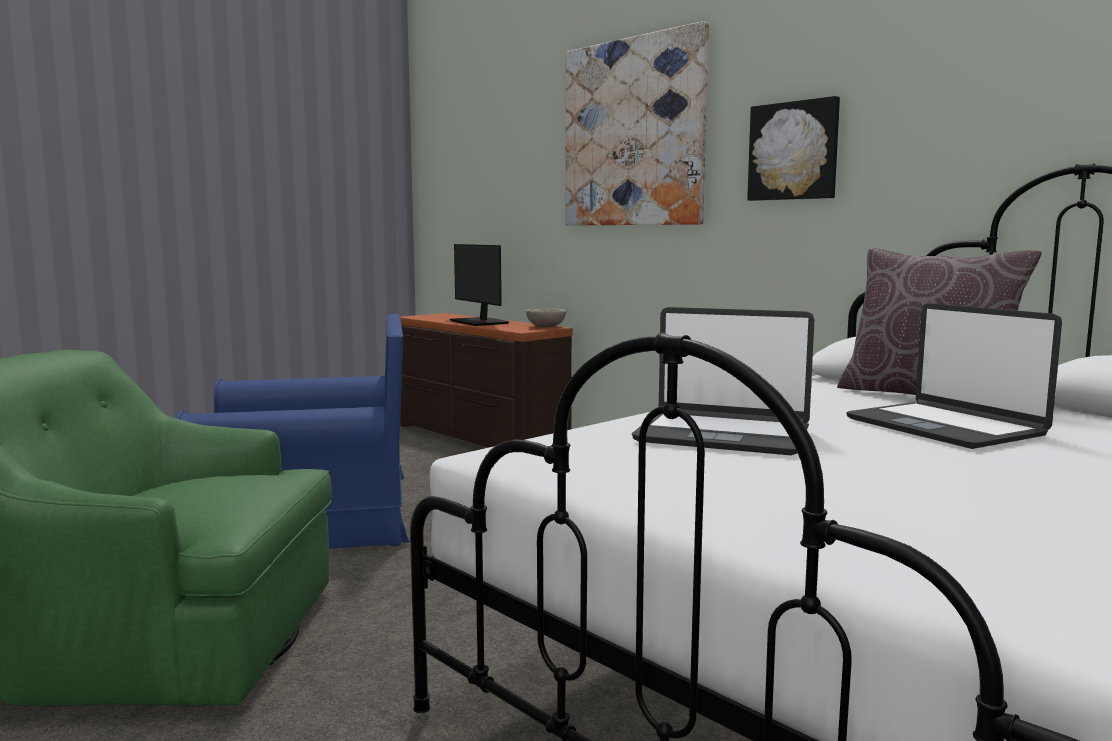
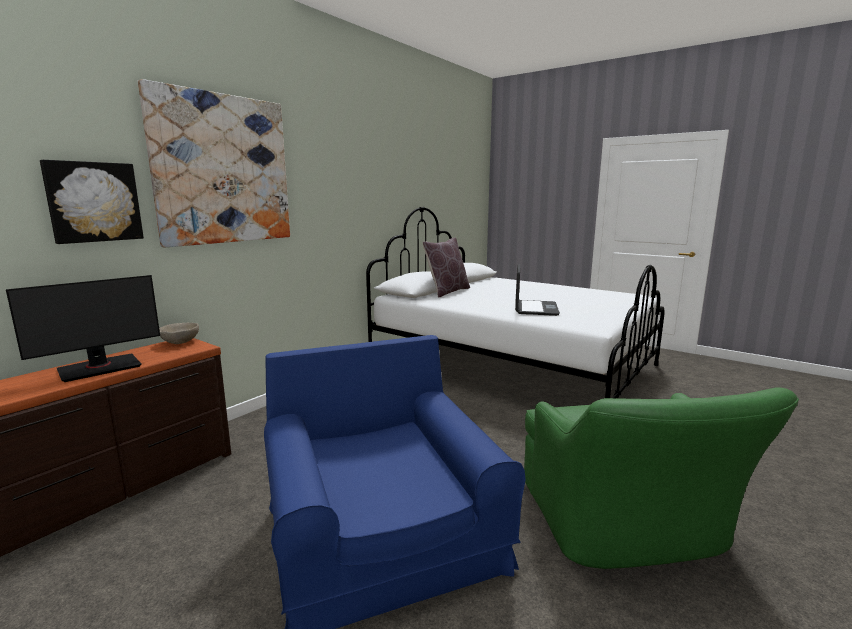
camera: 100 degrees left, 5 degrees up
(794, 151) = (332, 194): picture -> picture (94, 202)
(945, 427) = (498, 293): laptop -> none

